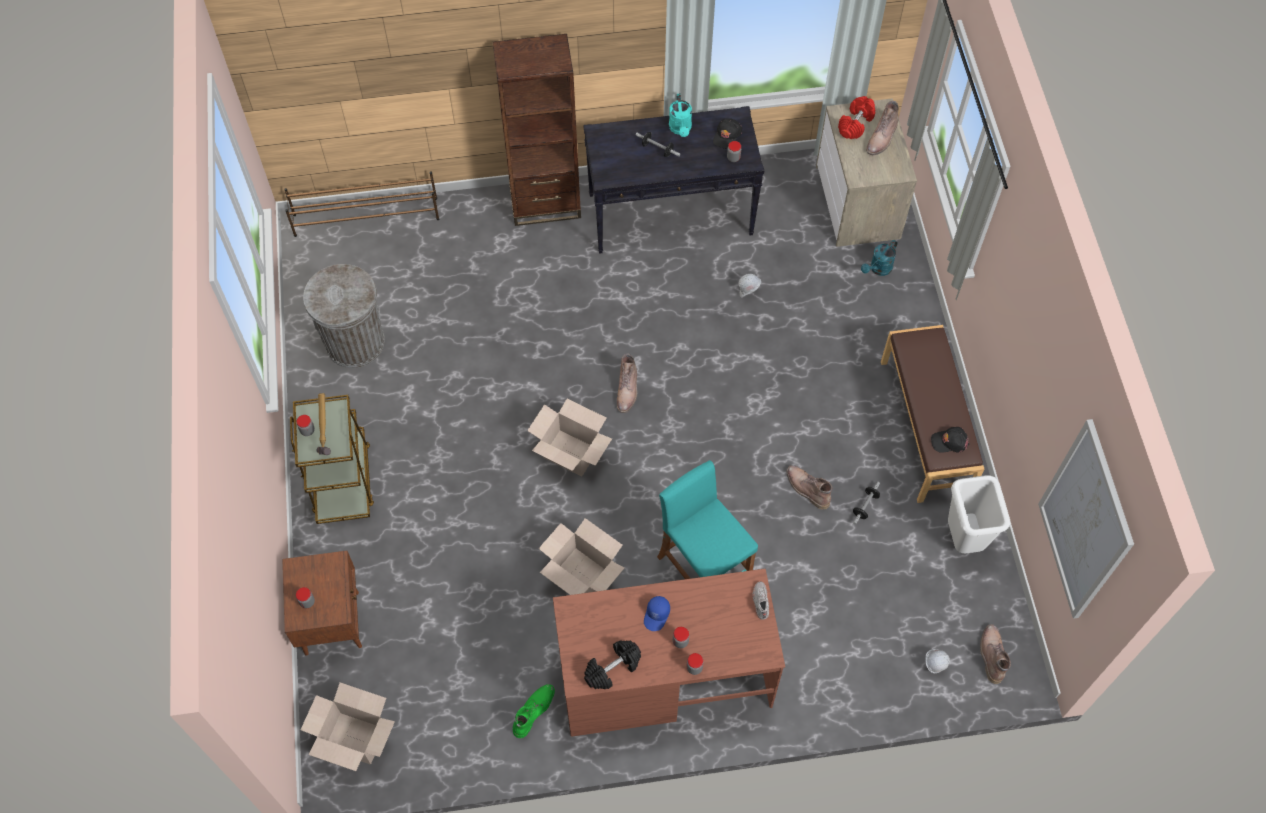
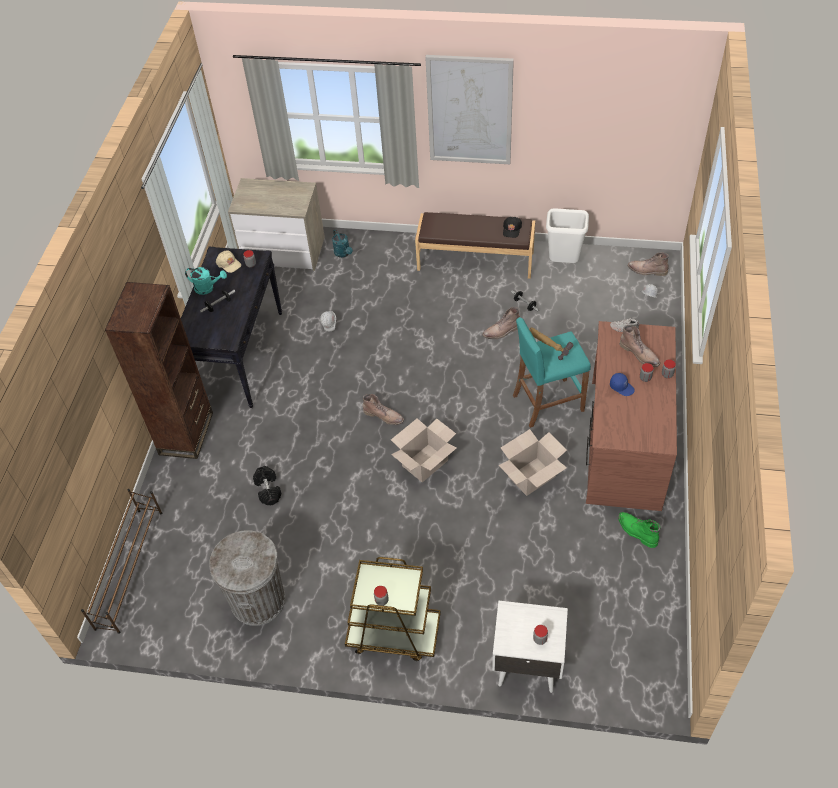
camera: 70 degrees left, 10 degrees down
(329, 437) = (394, 584): hammer -> hammer (549, 353)
(332, 621) = (526, 664): brown nightstand -> white nightstand
(356, 738) = (636, 663): cardboard box -> none
(612, 669) = (659, 421): black dumbbell -> black dumbbell (268, 490)
(727, 135) = (228, 264): black cap -> beige cap
(855, 124) = (252, 200): red dumbbell -> none
(882, 138) = (272, 190): brown boot -> brown boot (640, 354)
(1085, 522) = (636, 132): picture -> picture (470, 110)

